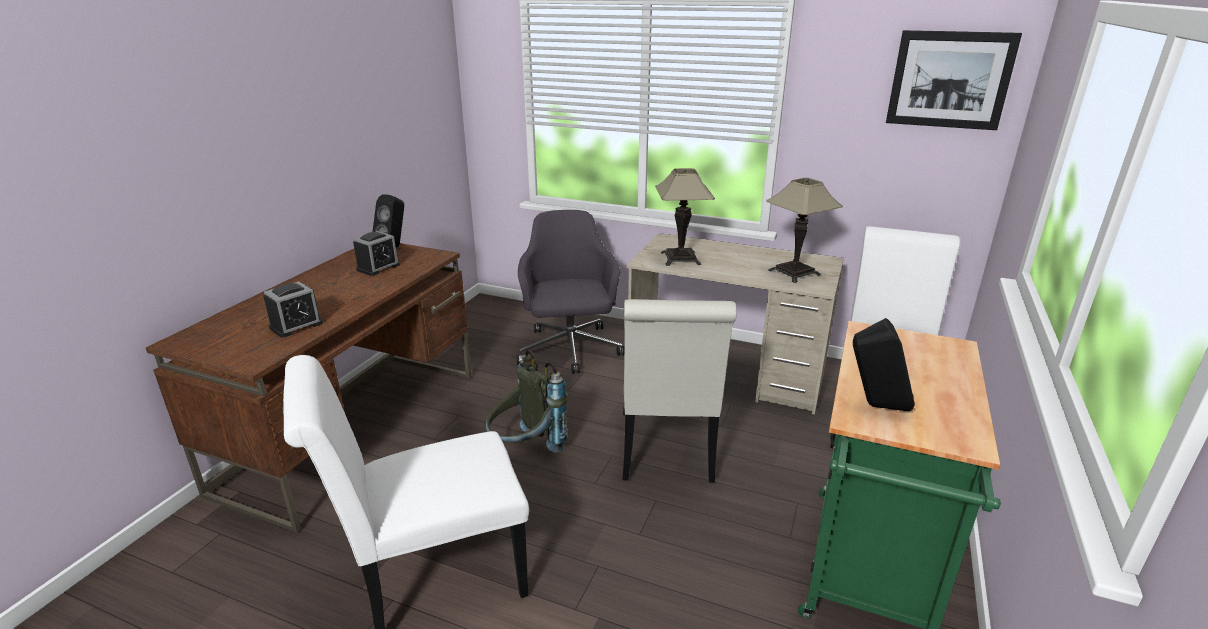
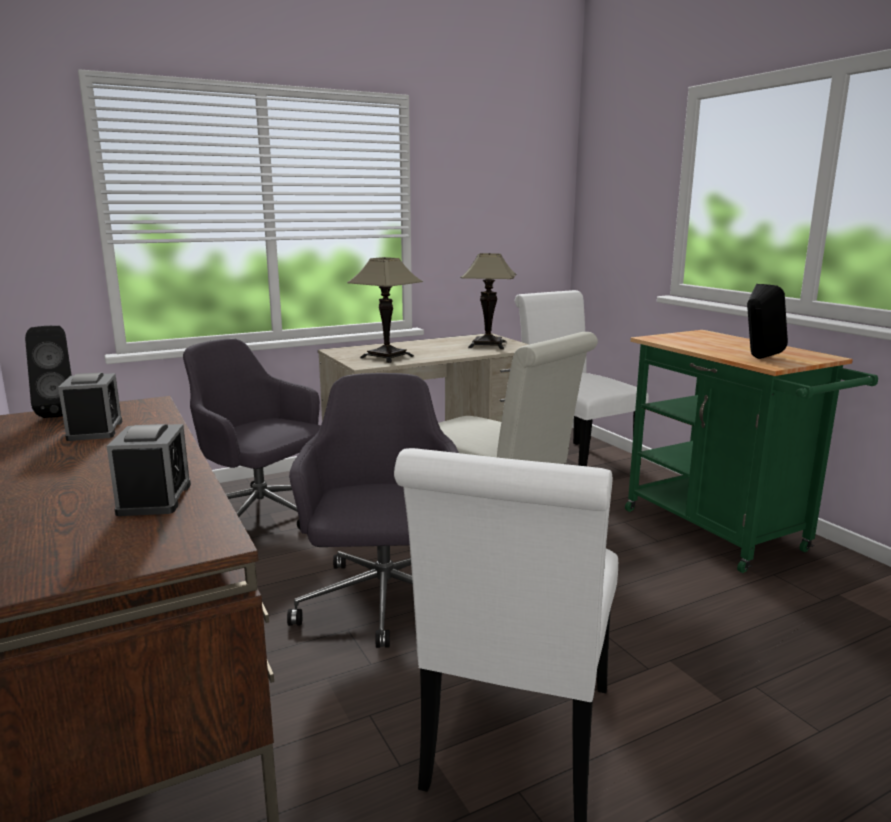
camera: 50 degrees left, 10 degrees down
(526, 449) = (383, 603): grey backpack -> grey office chair
(949, 80) = (528, 171): picture -> none

